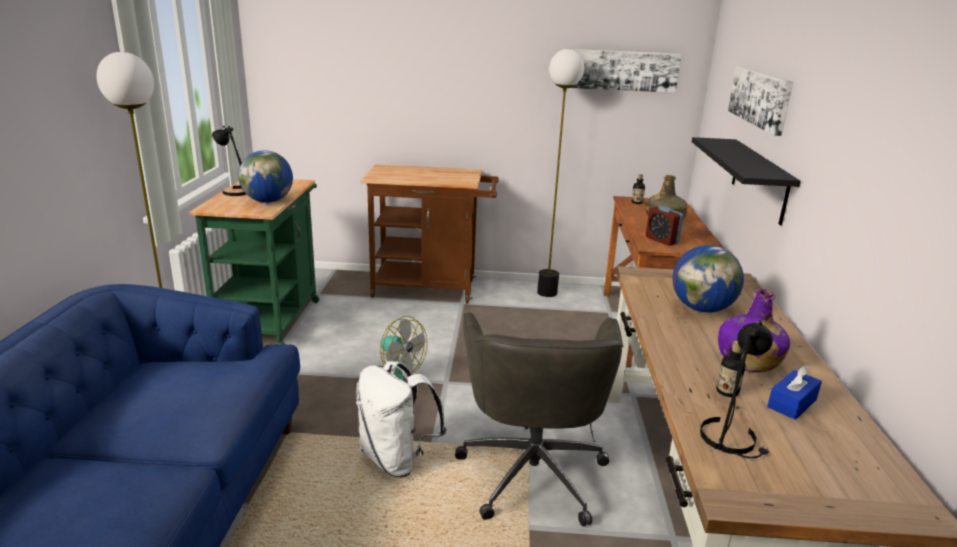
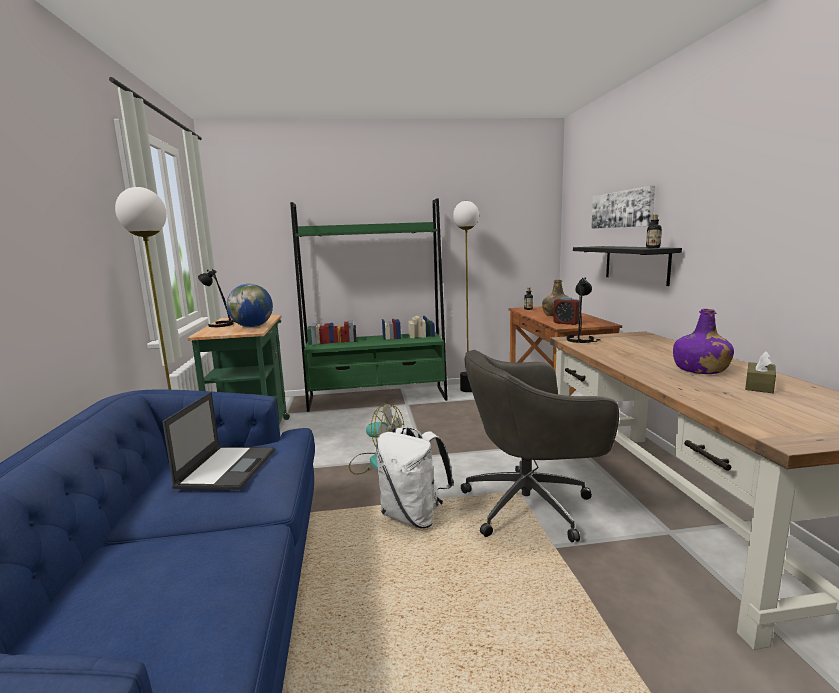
camera: 10 degrees left, 10 degrees down
(182, 389) = (227, 467): none -> laptop
(431, 289) = (377, 398): brown cart -> green bookcase
(532, 471) = (530, 505): grey office chair -> grey office chair turned 90 degrees clockwise
(621, 70) = (501, 216): picture -> none
(702, 309) = (635, 350): globe -> none
(727, 392) = (707, 386): bottle -> bottle (653, 248)
(731, 438) = (743, 409): black table lamp -> black table lamp (582, 340)
(792, 403) = (759, 386): blue tissue box -> brown tissue box

